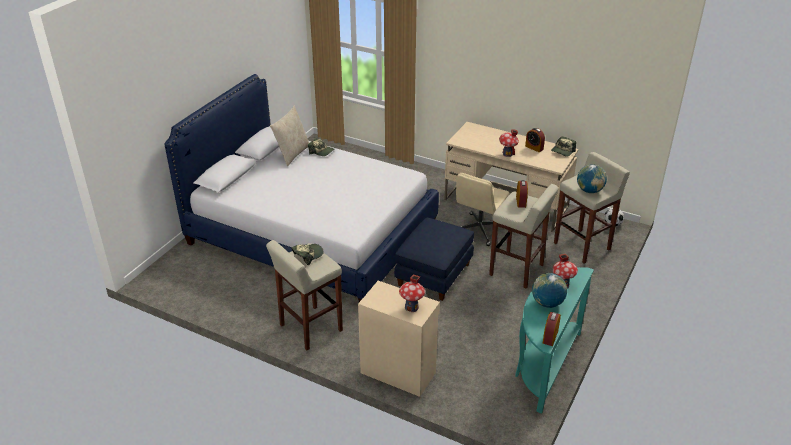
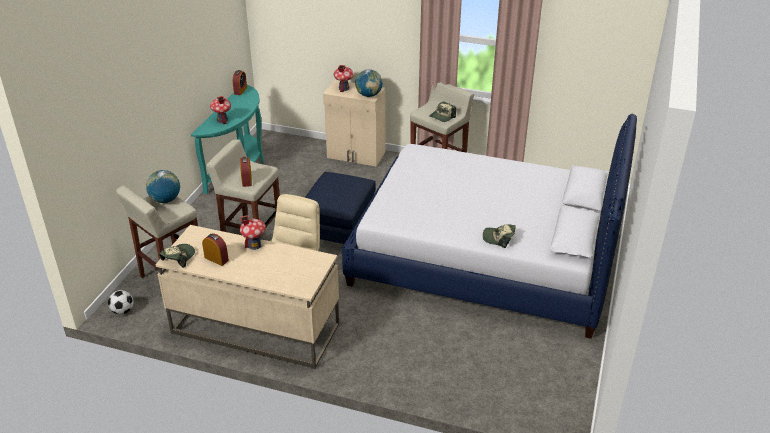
camera: 170 degrees right, 0 degrees up
(292, 154) = (533, 231): beige pillow -> none
(547, 303) = (238, 108): globe -> globe (369, 95)

